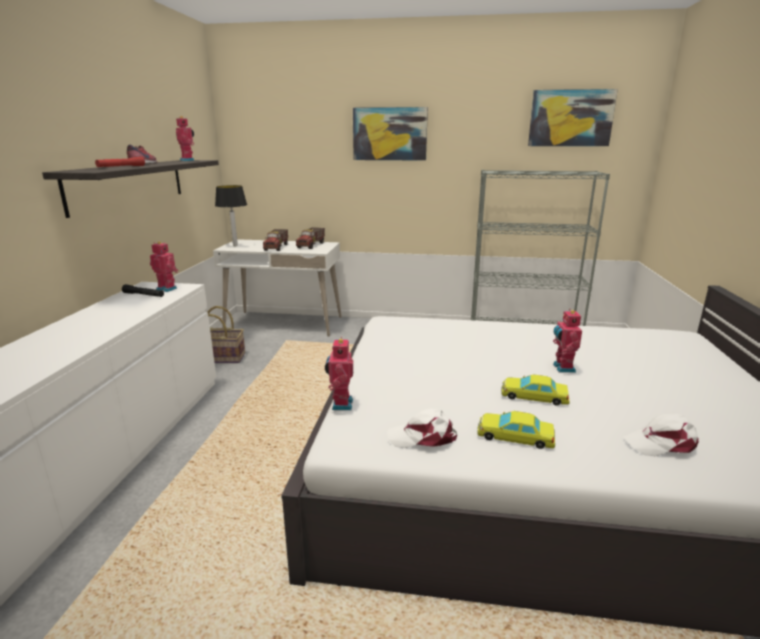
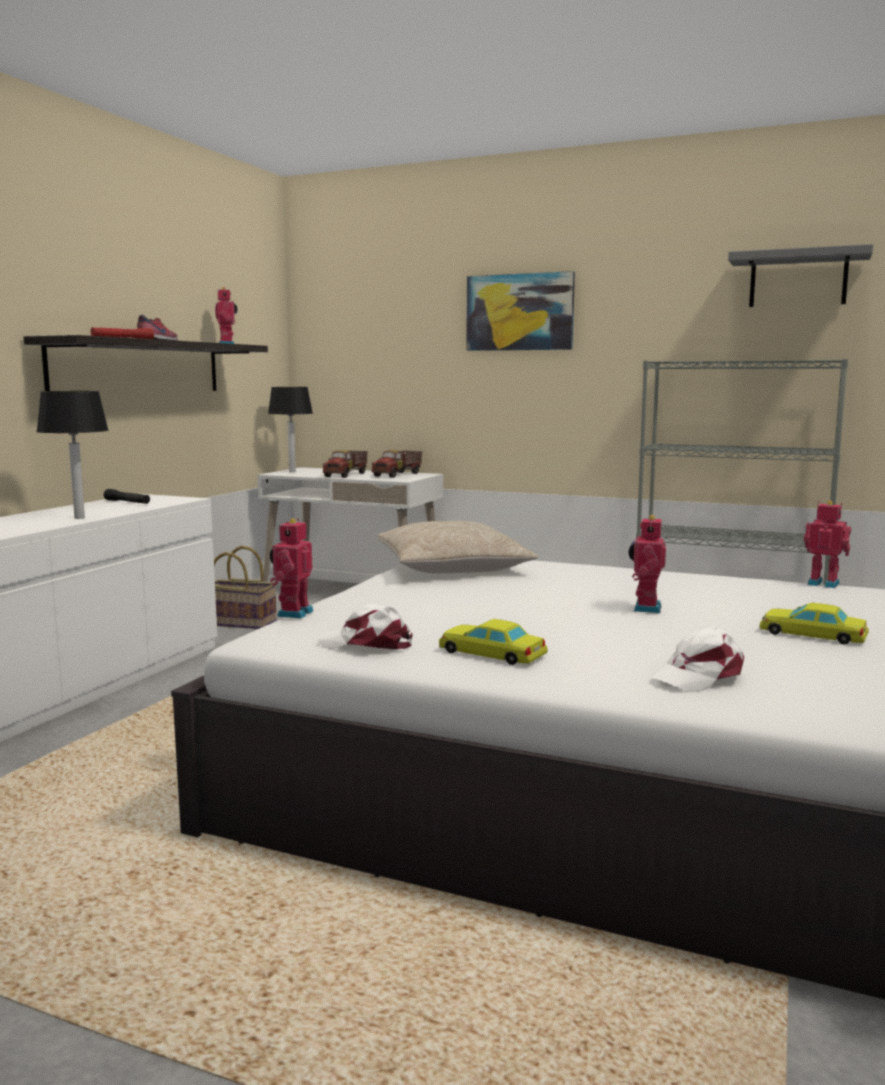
camera: 15 degrees right, 10 degrees down
(120, 321) = (79, 518): none -> table lamp
(167, 289) = (161, 499): toy robot -> toy robot (823, 583)
(405, 333) = (452, 567): none -> beige pillow
(534, 396) = (565, 626): yellow toy car -> yellow toy car (812, 634)
(570, 118) = (798, 280): picture -> grey shelf
(662, 443) = (698, 676): white cap -> white cap turned 45 degrees counterclockwise

